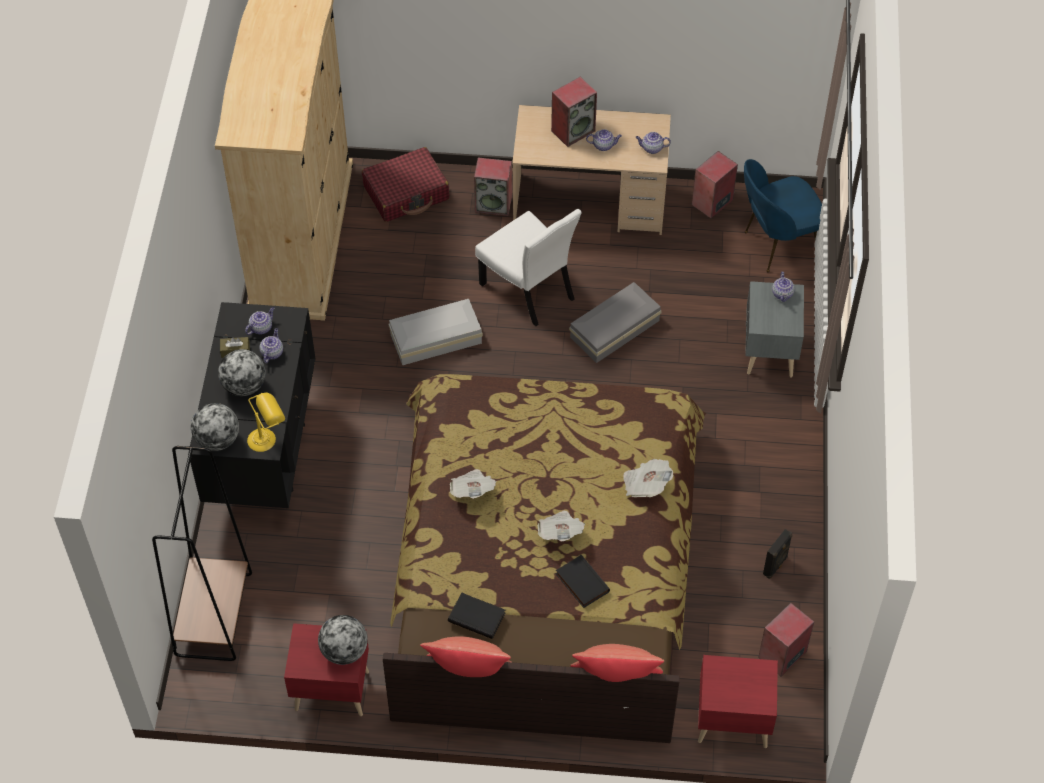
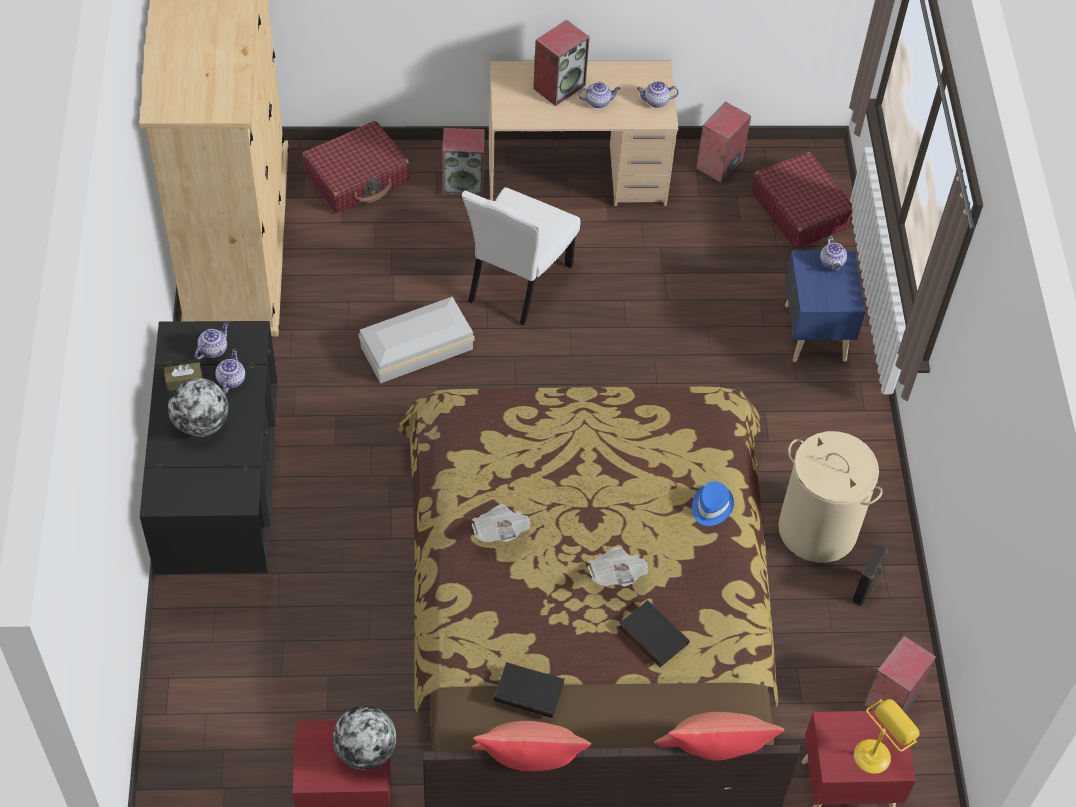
camera: 10 degrees left, 0 degrees up
(214, 615) = (185, 716): clothes rack -> none
(218, 440) = (176, 495): globe -> none
(267, 437) = (238, 486): yellow table lamp -> yellow table lamp (877, 751)
(527, 288) = (518, 280): white chair -> white chair turned 75 degrees clockwise
(613, 329) = (627, 320): grey storage box -> none
(646, 485) = (711, 506): newspaper -> blue hat
(743, 513) = (817, 529): none -> beige laundry basket
(768, 352) = (813, 334): grey nightstand -> blue nightstand
(775, 246) = (800, 209): blue chair -> red suitcase

